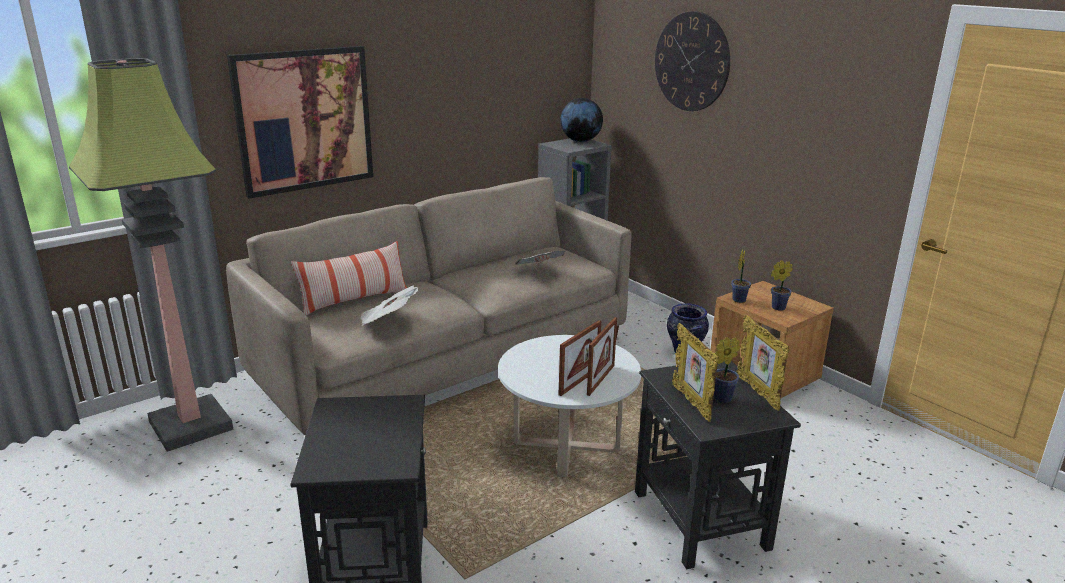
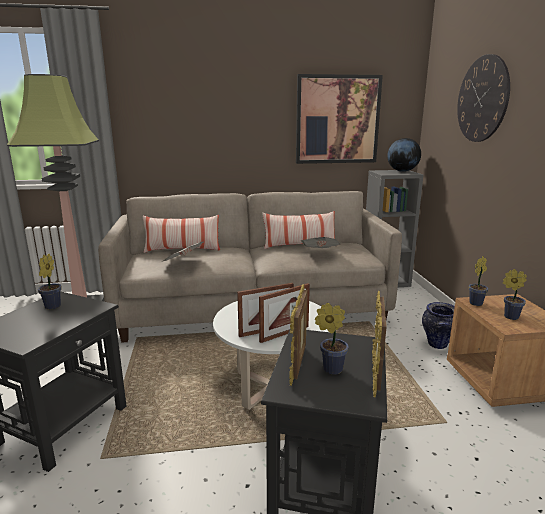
camera: 30 degrees right, 5 degrees down
(304, 120) = (187, 133): picture -> picture (337, 120)
(349, 420) = (51, 307): none -> potted plant
(499, 264) = (299, 246): none -> pillow

